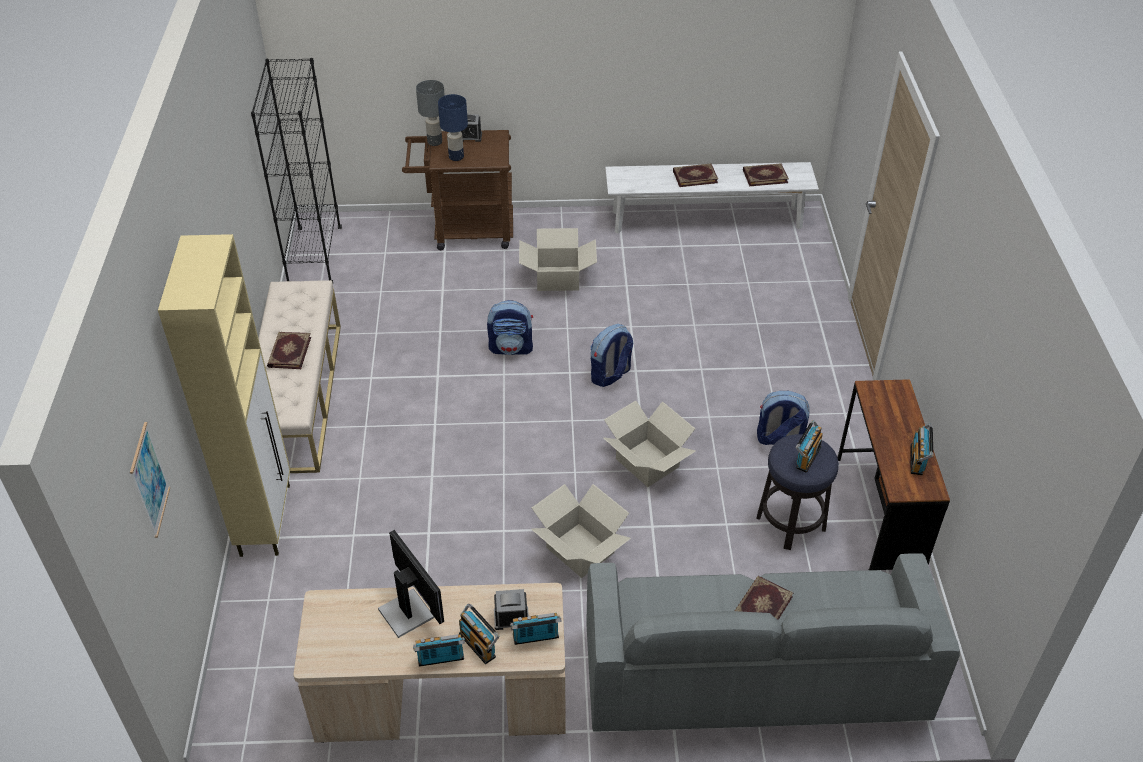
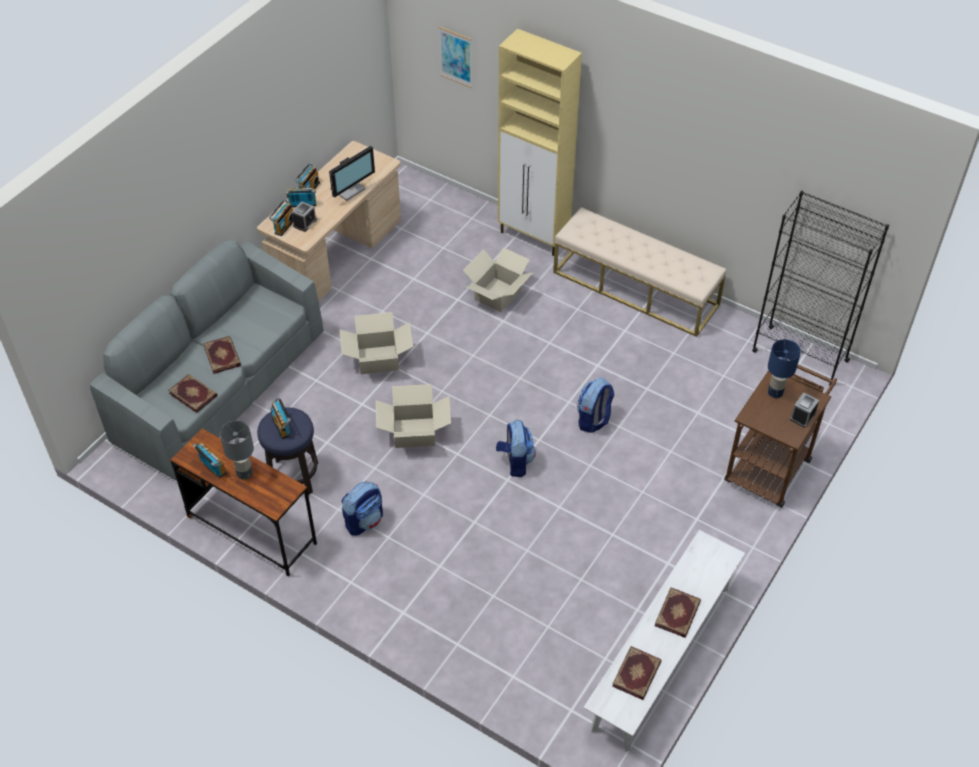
camera: 125 degrees right, 5 degrees up
(288, 352) = (634, 248): book -> book (193, 394)
(408, 611) = (349, 189): monitor -> monitor turned 45 degrees counterclockwise
(434, 142) = (809, 388): grey table lamp -> grey table lamp (245, 473)
(558, 279) = (656, 492): cardboard box -> cardboard box (497, 294)

